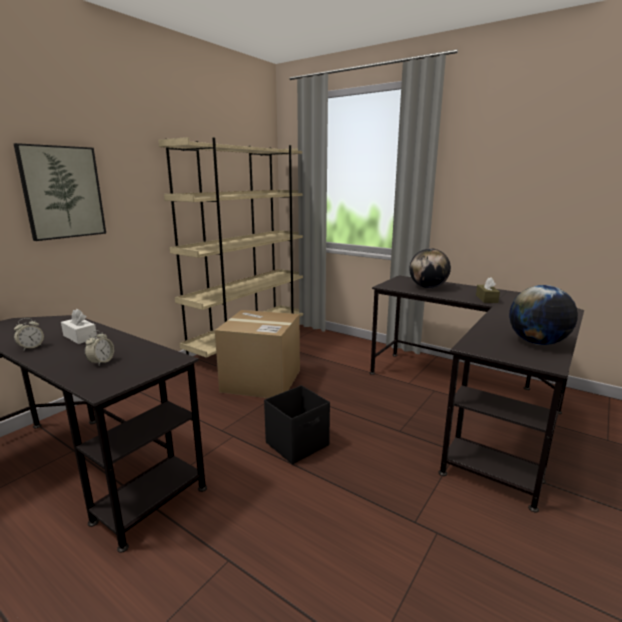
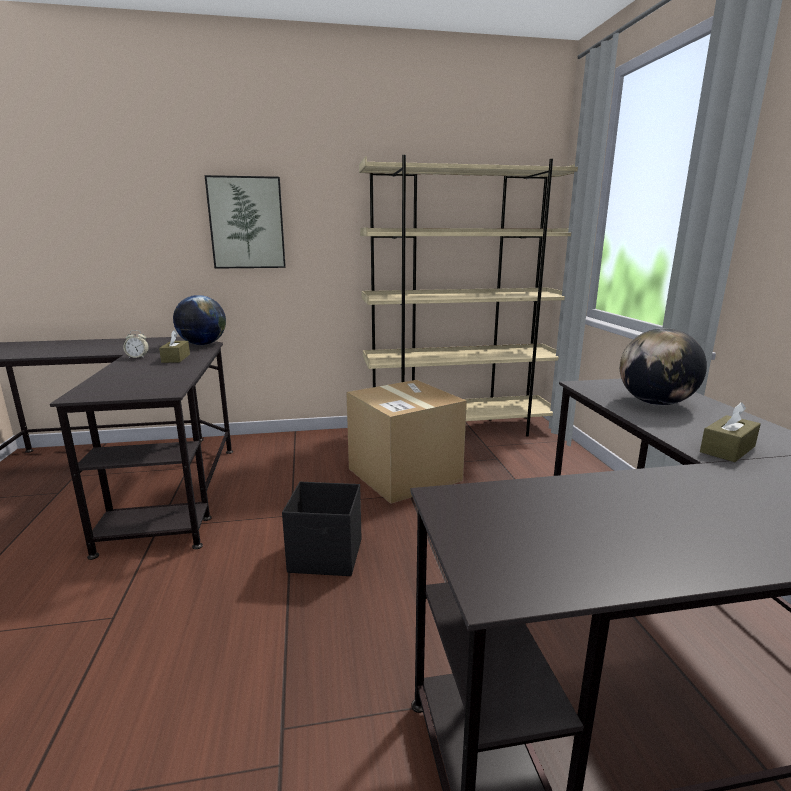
camera: 45 degrees right, 0 degrees up
(80, 337) = (176, 358): white tissue box -> brown tissue box
(101, 362) = (132, 379): alarm clock -> none
(537, 342) = (596, 549): globe -> globe (202, 344)

